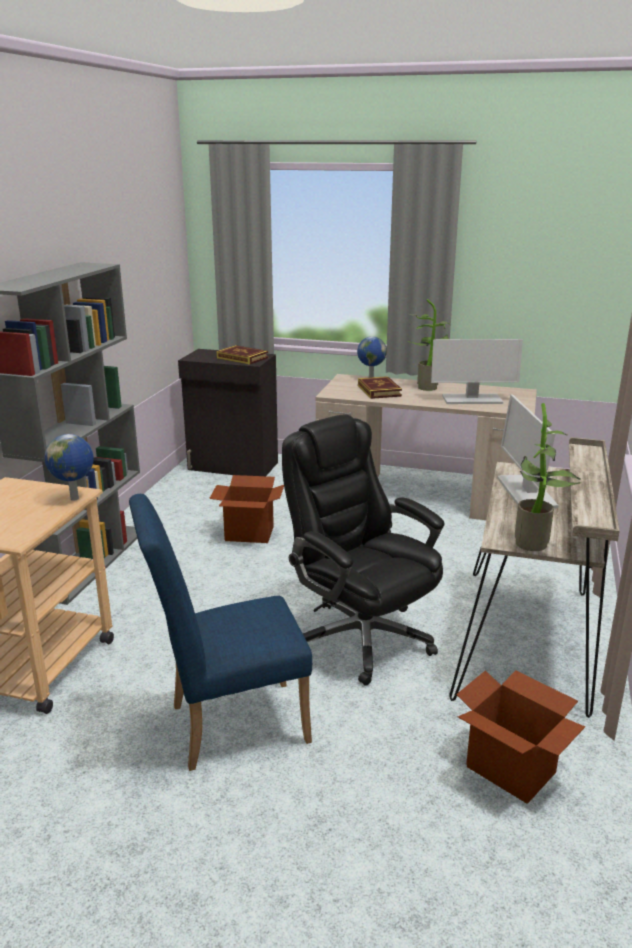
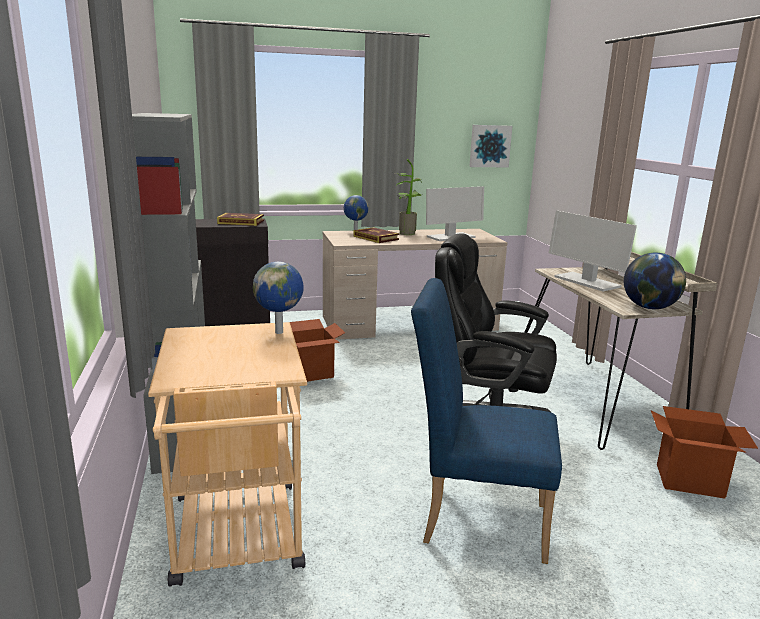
camera: 30 degrees left, 5 degrees down
(227, 724) = (474, 519): blue chair -> blue chair turned 60 degrees clockwise
(536, 544) = (650, 308): potted plant -> globe
(565, 281) = (489, 146): none -> picture

